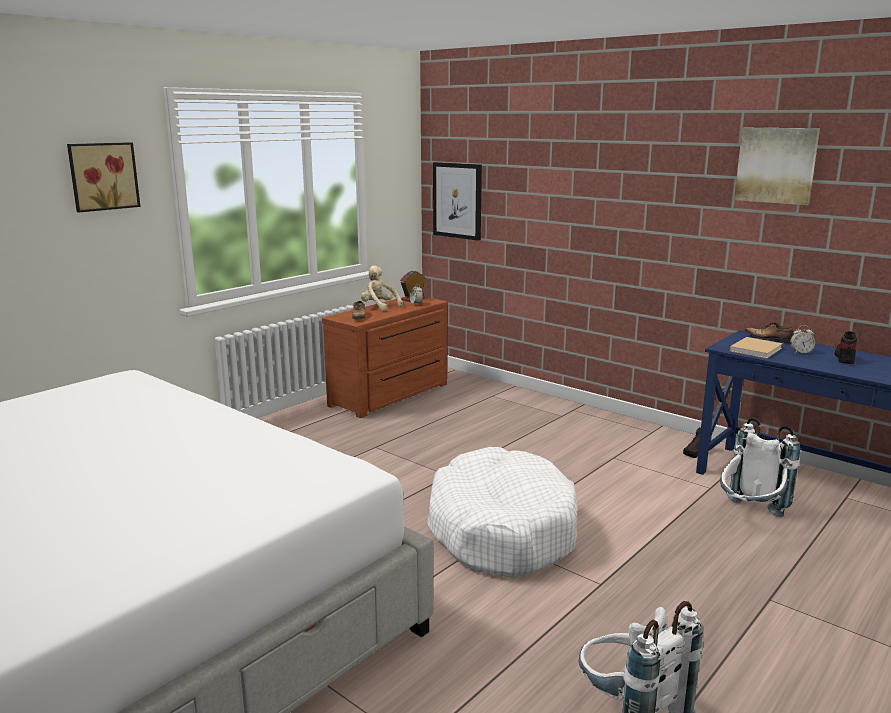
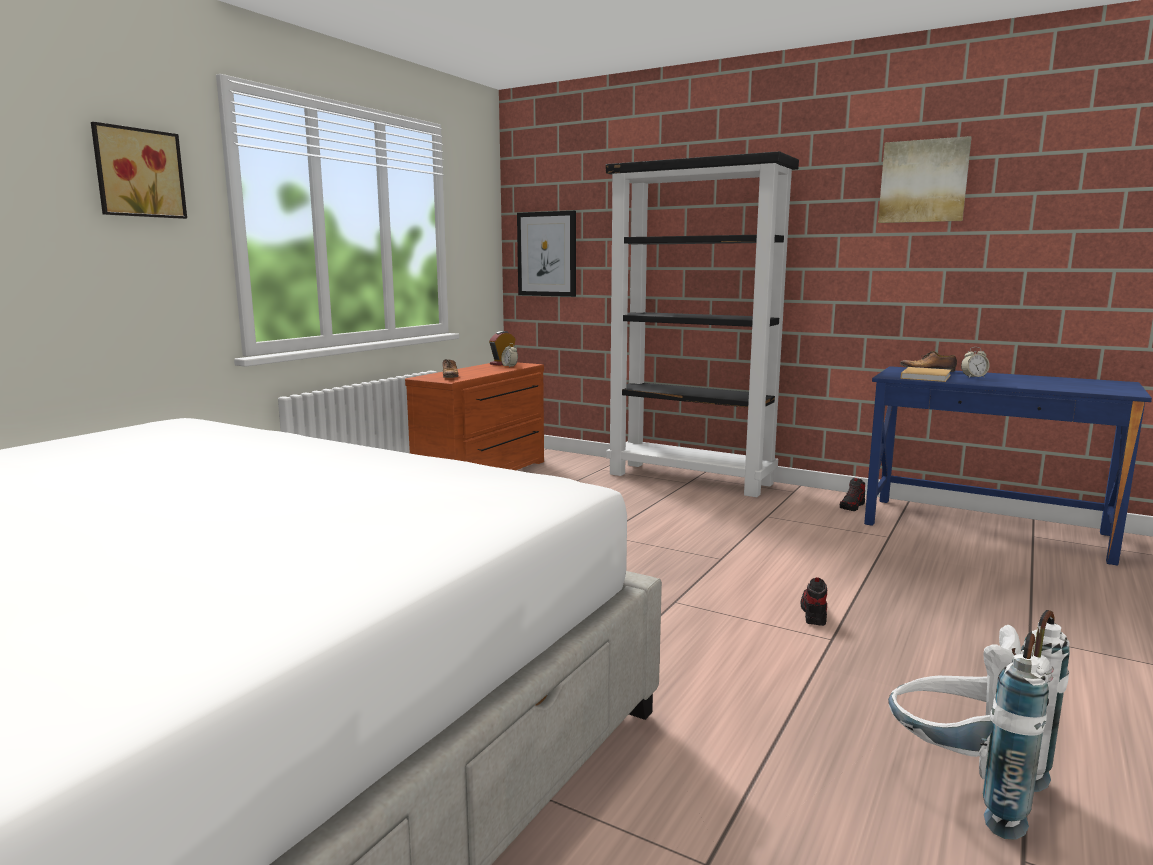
camera: 10 degrees left, 5 degrees down
(379, 307) = (468, 369): beige plush toy -> none
(501, 530) = (681, 594): white dog bed -> none
(567, 411) = (691, 479): none -> black bookcase
(749, 516) = (949, 559): white backpack -> none
(844, 358) = (1022, 379): shoe -> shoe (813, 613)

